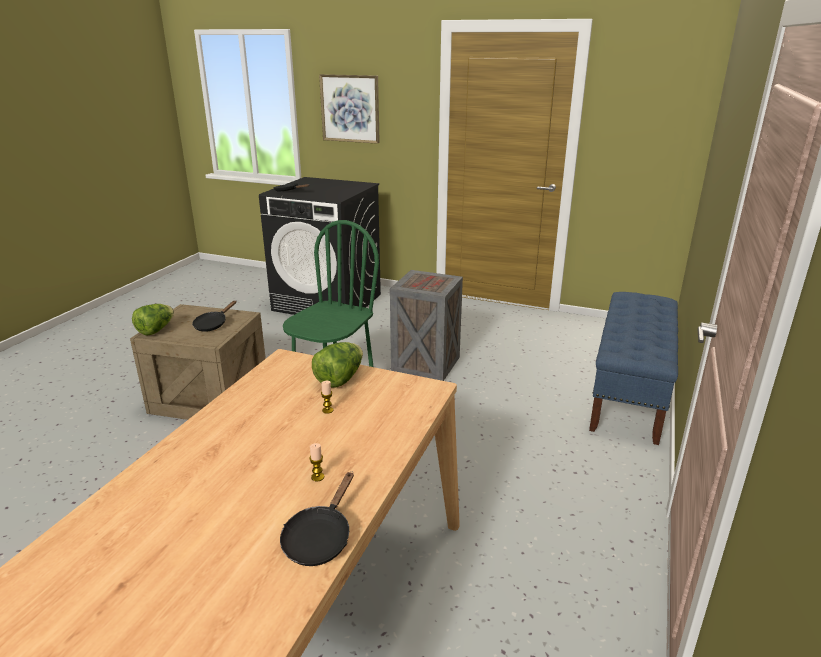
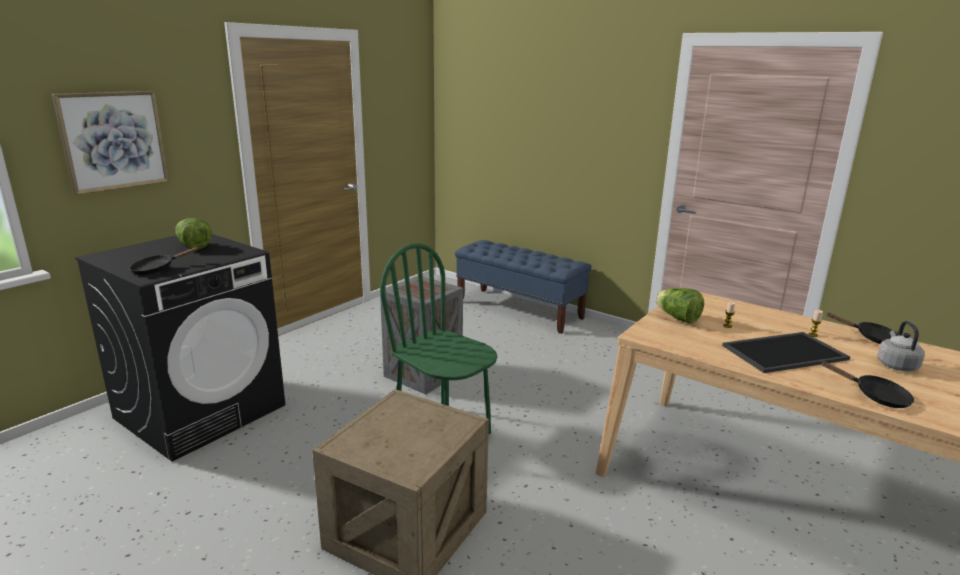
camera: 75 degrees left, 5 degrees down
(156, 330) = (402, 467): lettuce -> lettuce (193, 246)
(213, 324) = (412, 422): black frying pan -> black frying pan (875, 396)
(221, 542) = (896, 365): none -> grey kettle
(255, 445) = (784, 352): none -> tray

